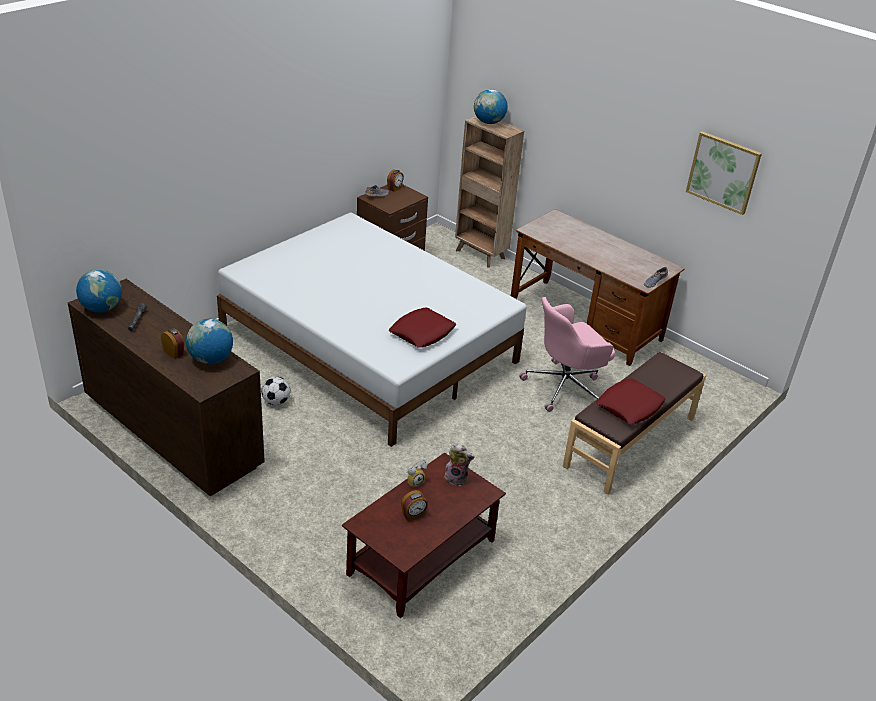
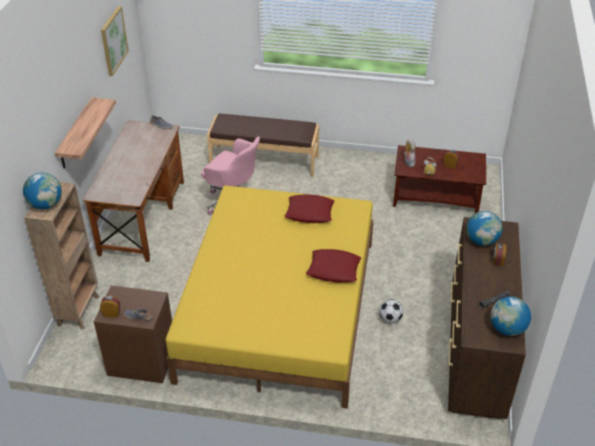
camera: 120 degrees left, 5 degrees up
(369, 345) = (279, 308): white bed -> yellow bed
(592, 159) = (76, 134): none -> shelf
(629, 406) = (281, 127): red pillow -> red pillow (333, 270)

